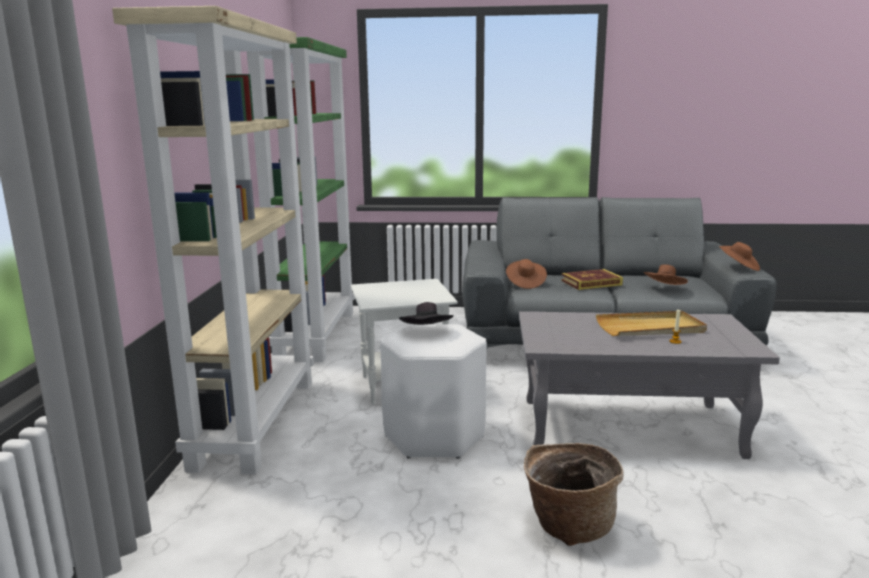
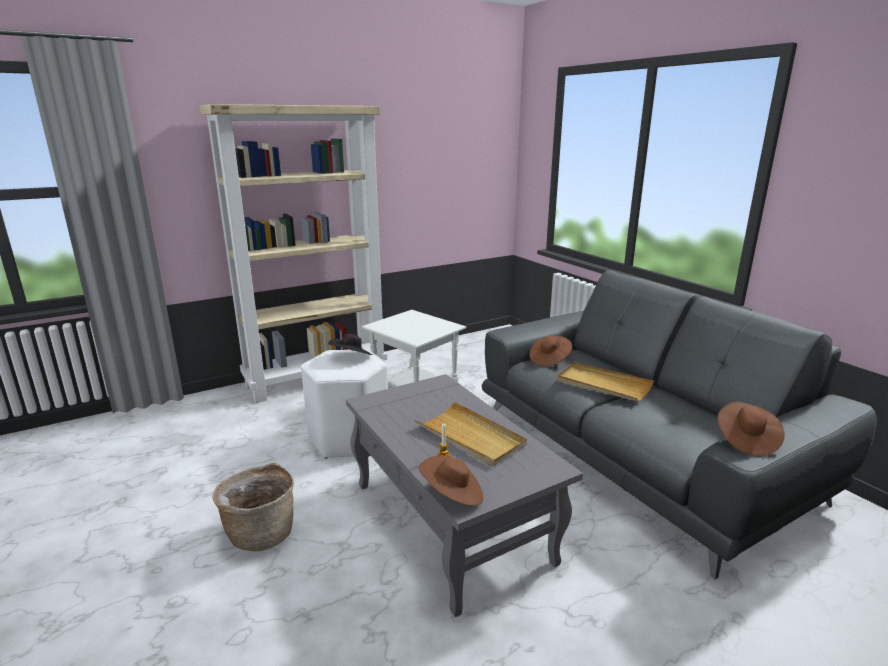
camera: 55 degrees right, 5 degrees up
(315, 334) = (461, 344): green bookcase -> none
(591, 283) = (603, 385): book -> beige tray
(664, 288) = (652, 423): brown hat -> brown hat (452, 495)

